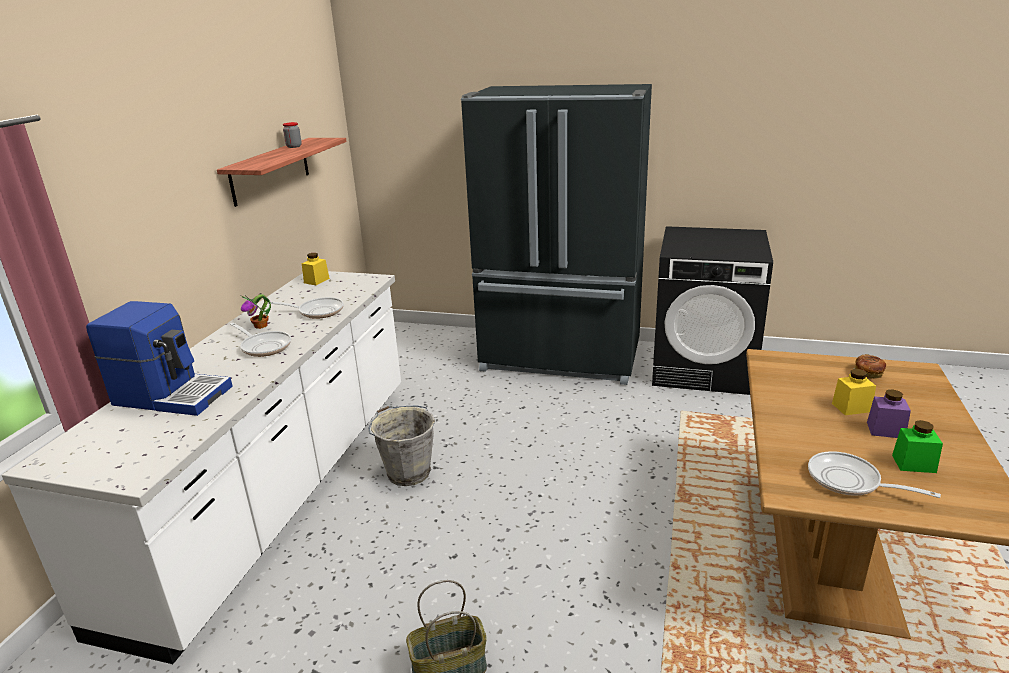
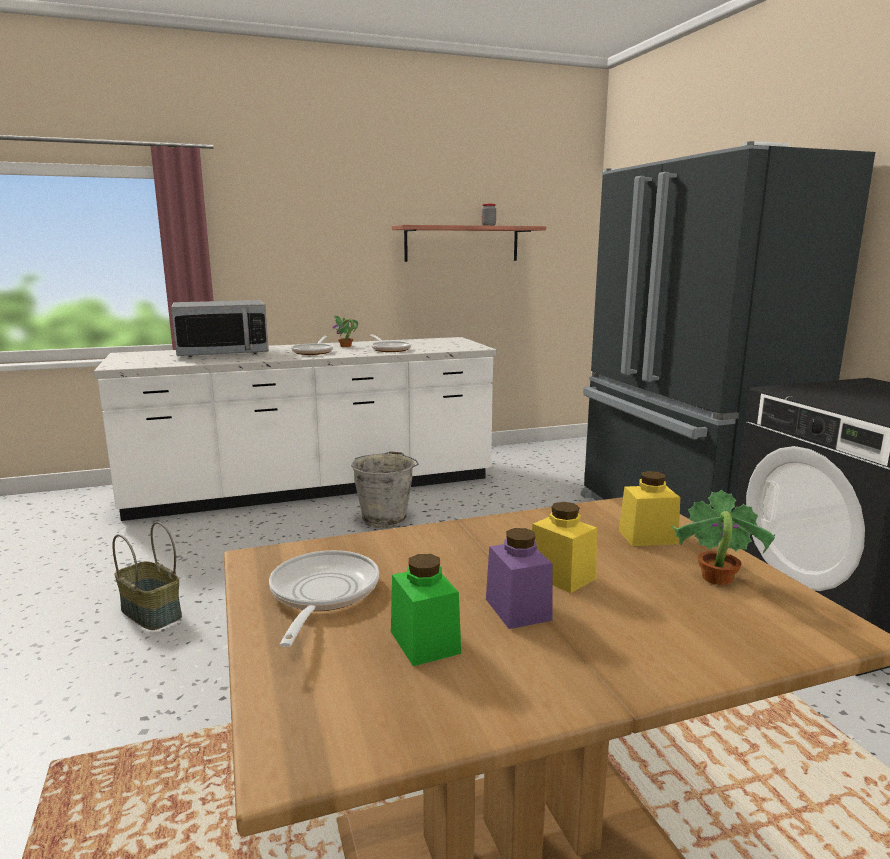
camera: 55 degrees right, 10 degrees down
(172, 395) = (223, 353): coffee machine -> microwave
(316, 281) = (445, 340): yellow jar -> yellow jar (647, 537)
(868, 373) = (715, 578): bread -> potted plant

